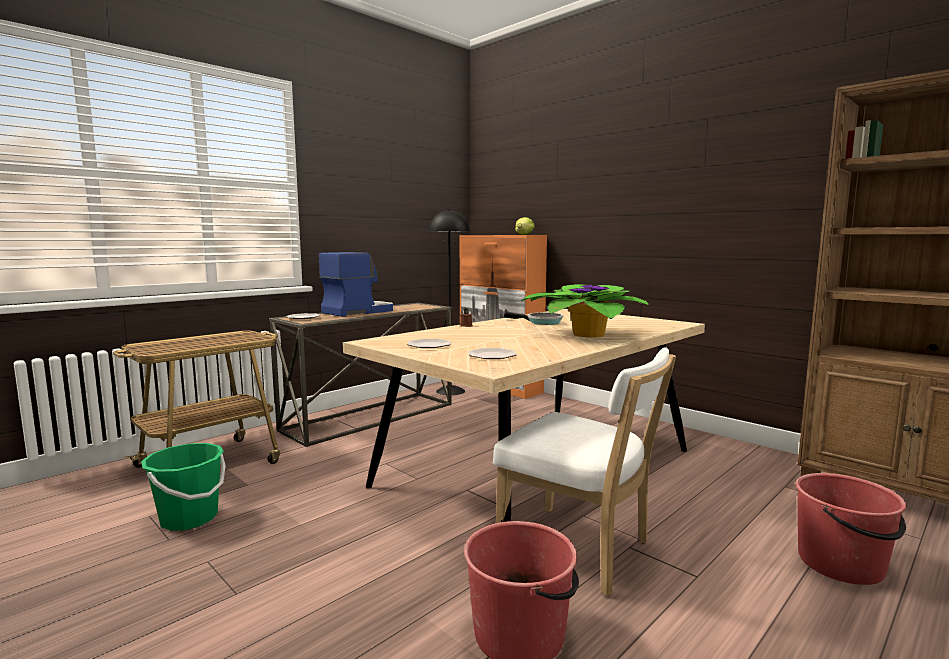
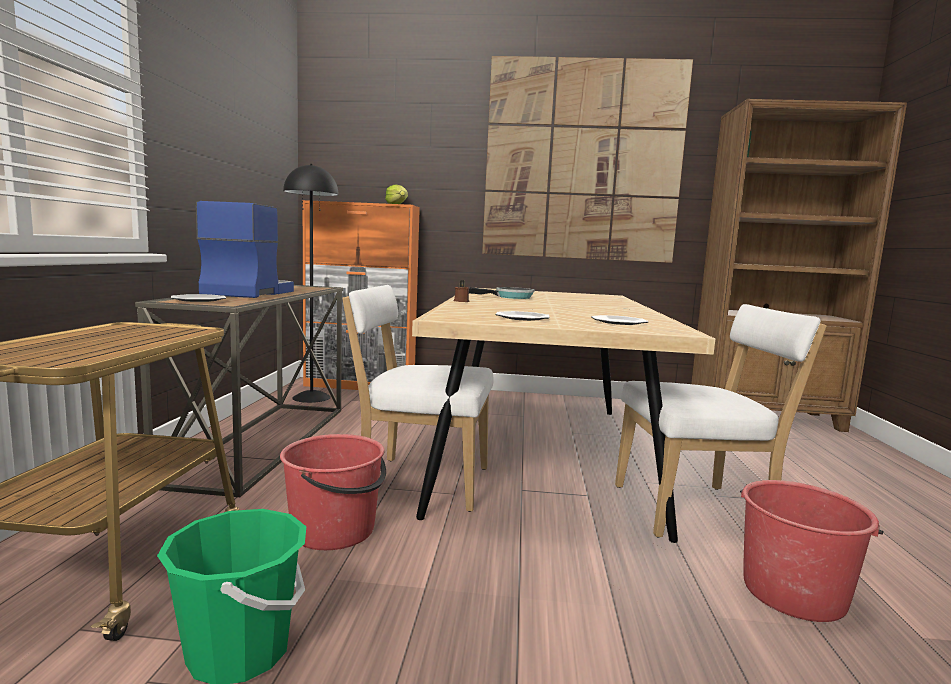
camera: 40 degrees left, 0 degrees up
(410, 464) = (419, 482): none -> white chair
(585, 334) = (593, 304): potted plant -> none
(689, 178) = (582, 161): none -> picture
(842, 564) = (815, 466): red bucket -> red bucket (334, 530)

